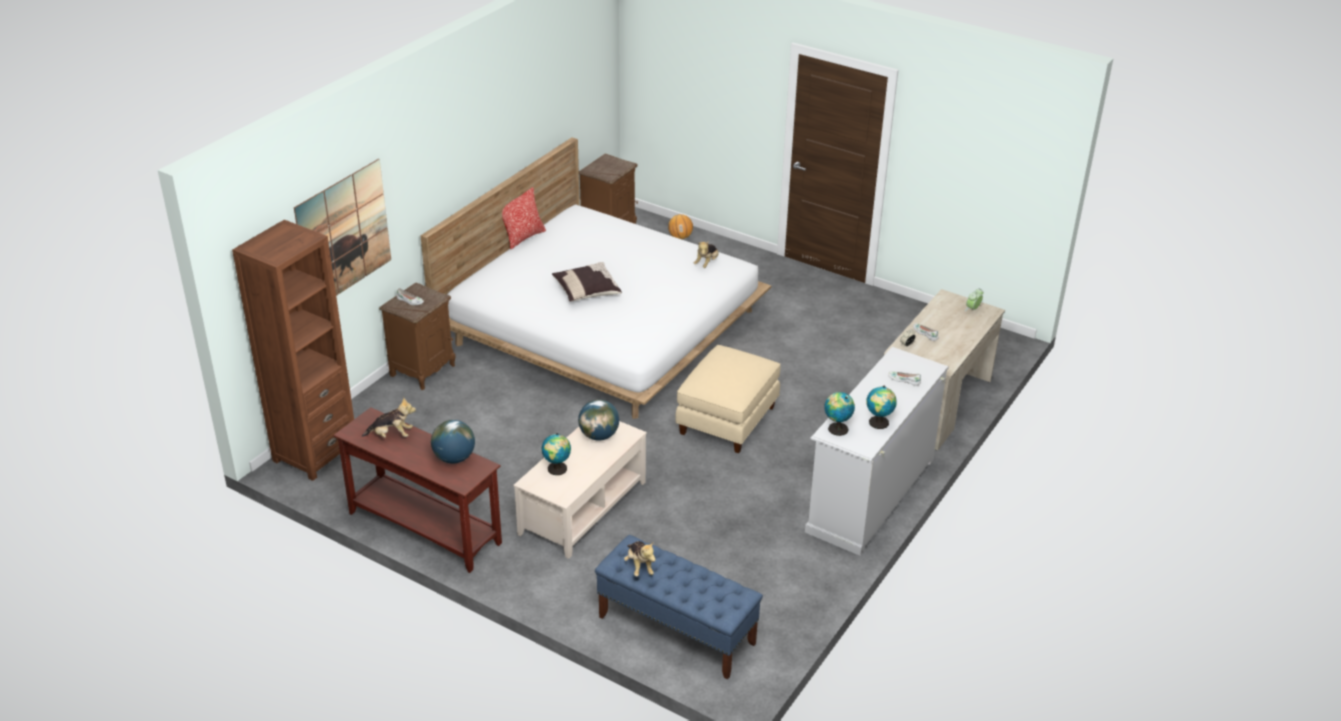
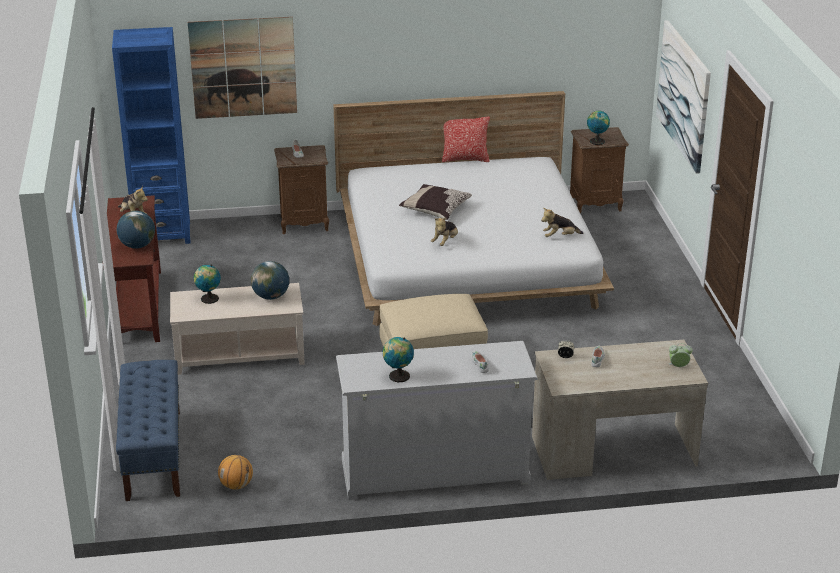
camera: 50 degrees right, 5 degrees down
(315, 453) = (162, 234): brown bookcase -> blue bookcase
(639, 566) = (141, 378): plush toy -> plush toy (445, 242)
(680, 237) = (643, 234): basketball -> basketball (236, 485)
(698, 99) = (684, 95): none -> picture
(836, 429) = (362, 361): globe -> globe (596, 141)

